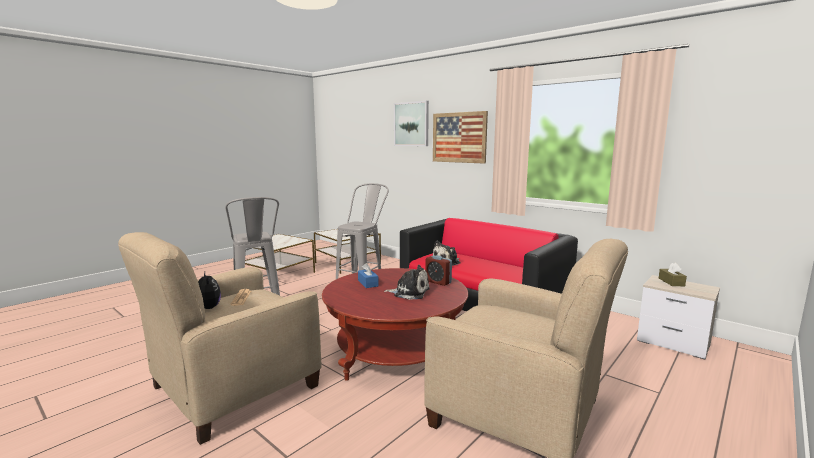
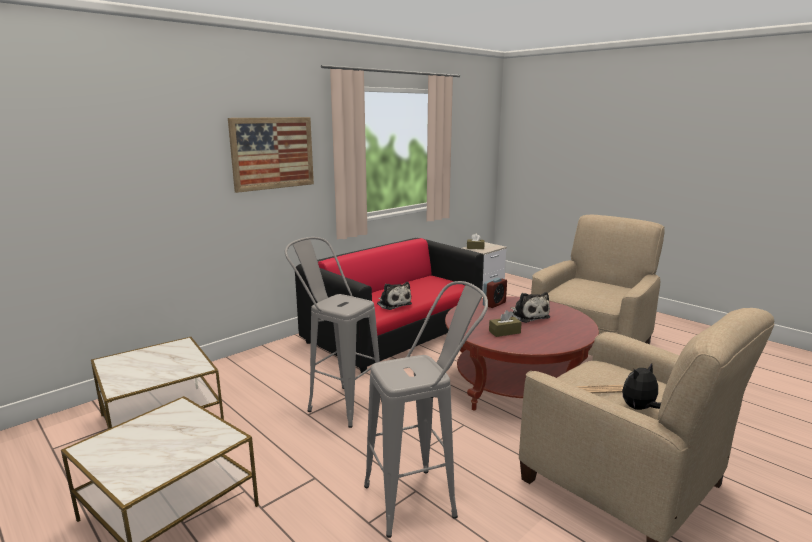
camera: 85 degrees left, 5 degrees up
(368, 283) = (504, 332): blue tissue box -> brown tissue box
(409, 292) = (528, 315): plush toy -> plush toy turned 135 degrees clockwise
(411, 124) = (181, 134): picture -> none

